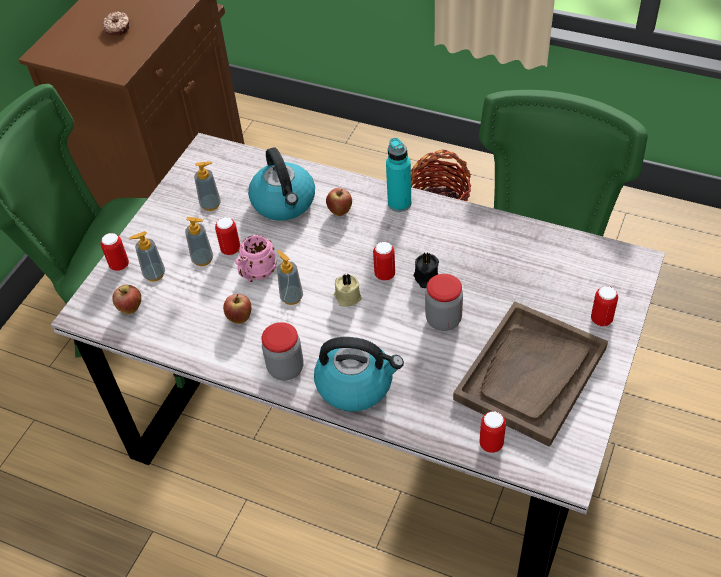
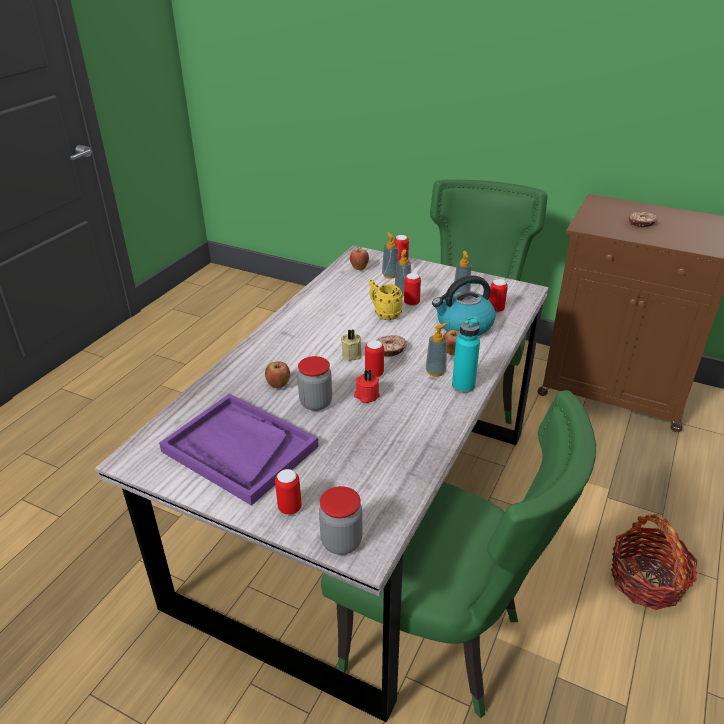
camera: 90 degrees right, 15 degrees down
(240, 318) = (341, 308): apple -> apple (278, 385)
(256, 274) = (384, 314): pink mug -> yellow mug
(285, 368) = (289, 326): jar -> jar (341, 542)
(291, 297) = (357, 329): soap dispenser -> soap dispenser (435, 371)
(337, 264) = (390, 350): none -> donut
(356, 384) = (263, 356): kettle -> none
(425, 278) = (366, 396): black candle -> red candle
(491, 444) = (179, 419): can -> can (496, 309)
(530, 374) = (239, 449): brown tray -> purple tray

